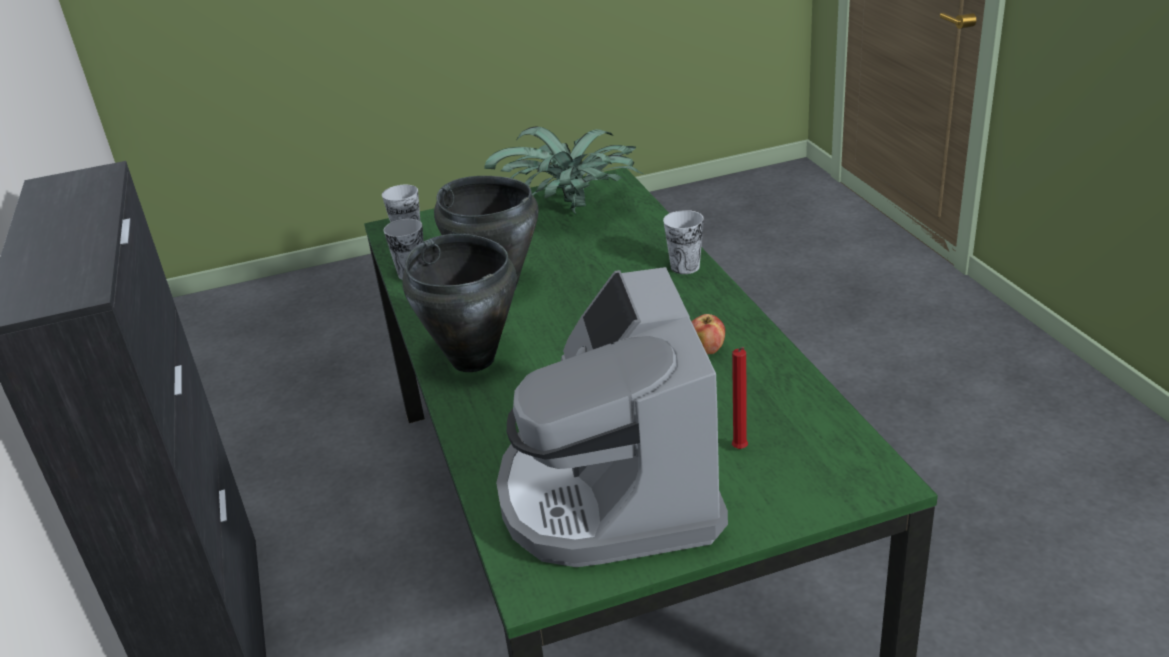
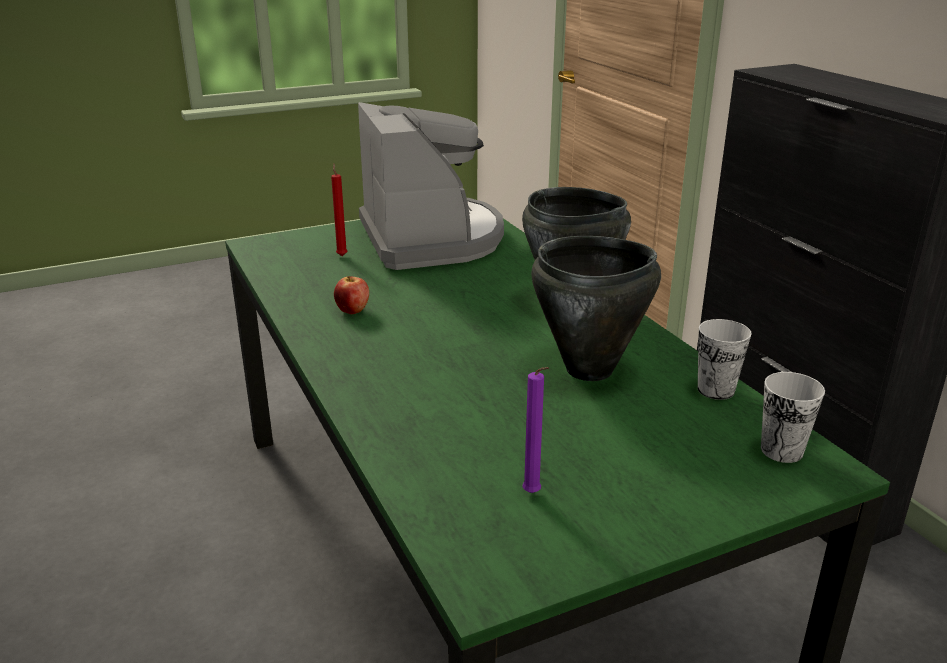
camera: 170 degrees right, 5 degrees down
(574, 212) = (533, 494): potted plant -> purple candle
(685, 267) = (361, 393): cup -> none

